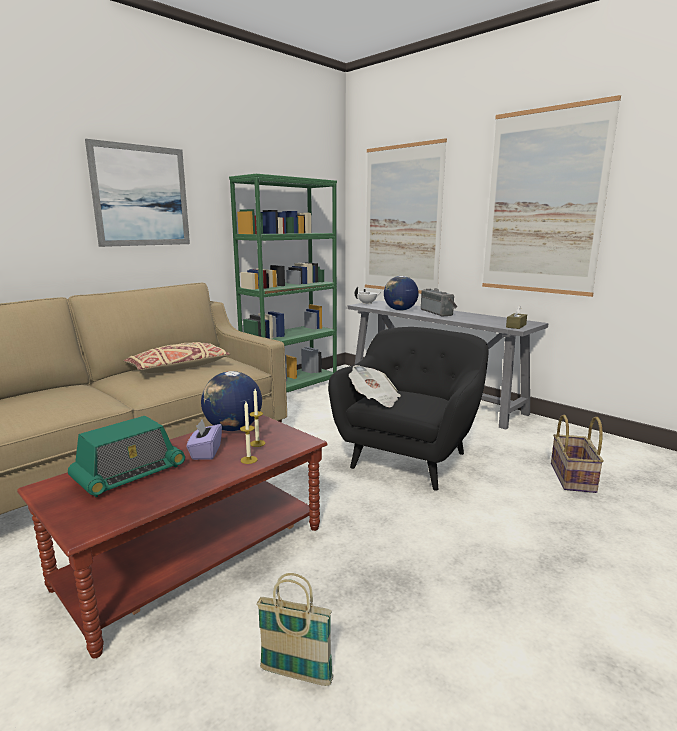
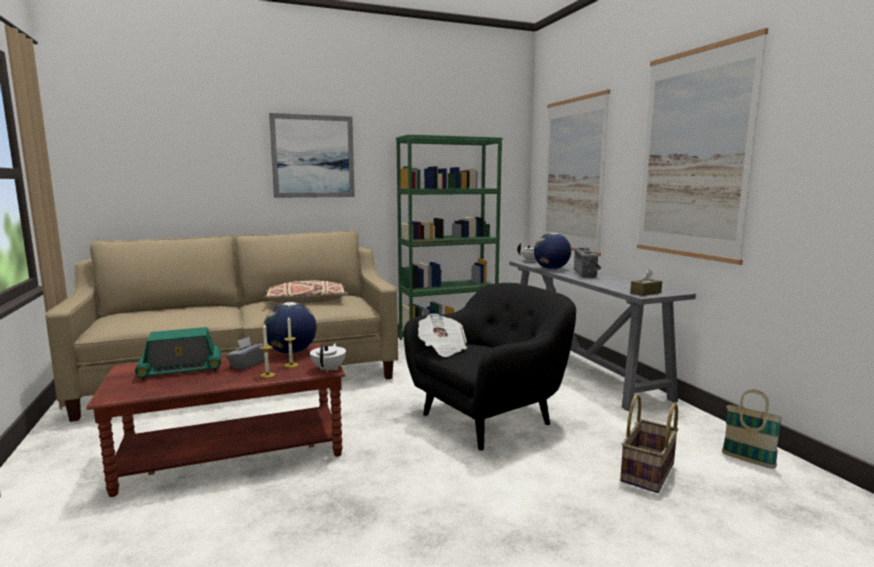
camera: 25 degrees right, 5 degrees down
(205, 452) = (247, 365): purple tissue box -> grey tissue box
(296, 674) = (210, 549): basket -> basket (748, 460)
(305, 440) = (329, 369): none -> white teapot

